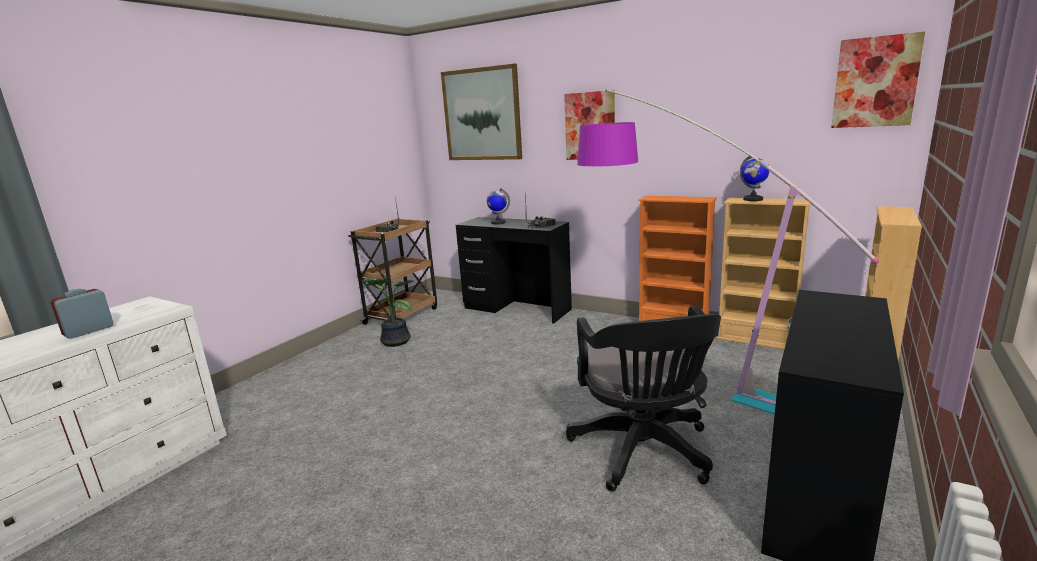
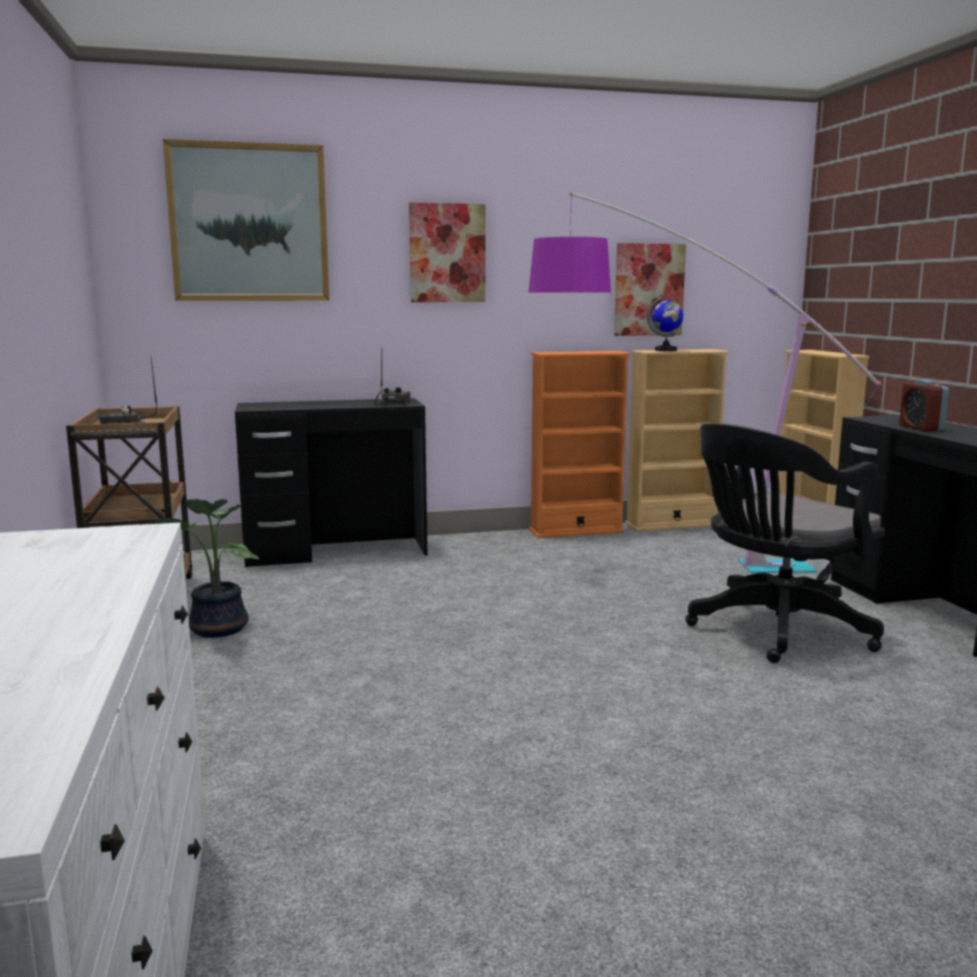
camera: 45 degrees left, 5 degrees down
(89, 331) = (81, 582): alarm clock -> alarm clock (921, 428)
(498, 223) = (307, 405): globe -> none
(643, 453) = (774, 631): black office chair -> black office chair turned 105 degrees clockwise
(875, 82) = (761, 224): picture -> picture (648, 290)

